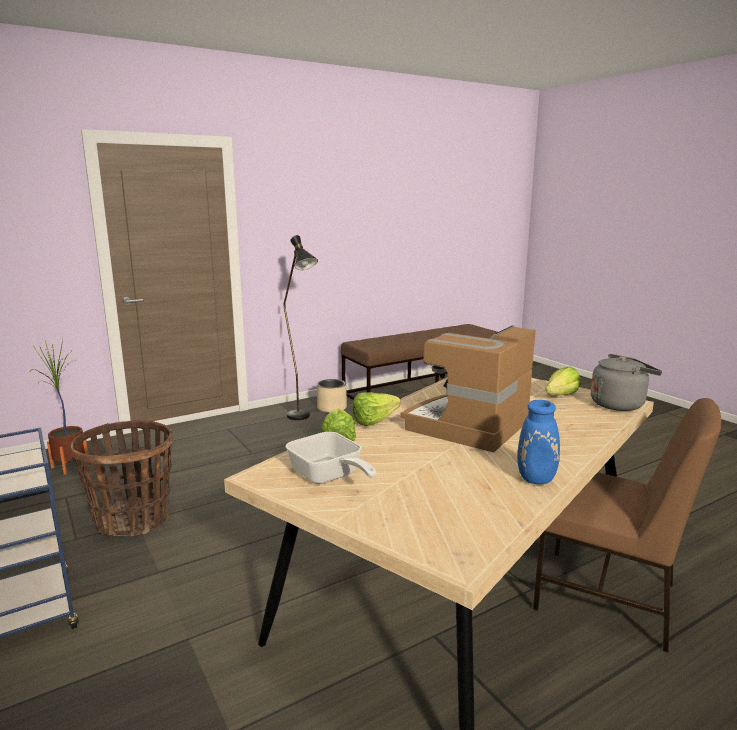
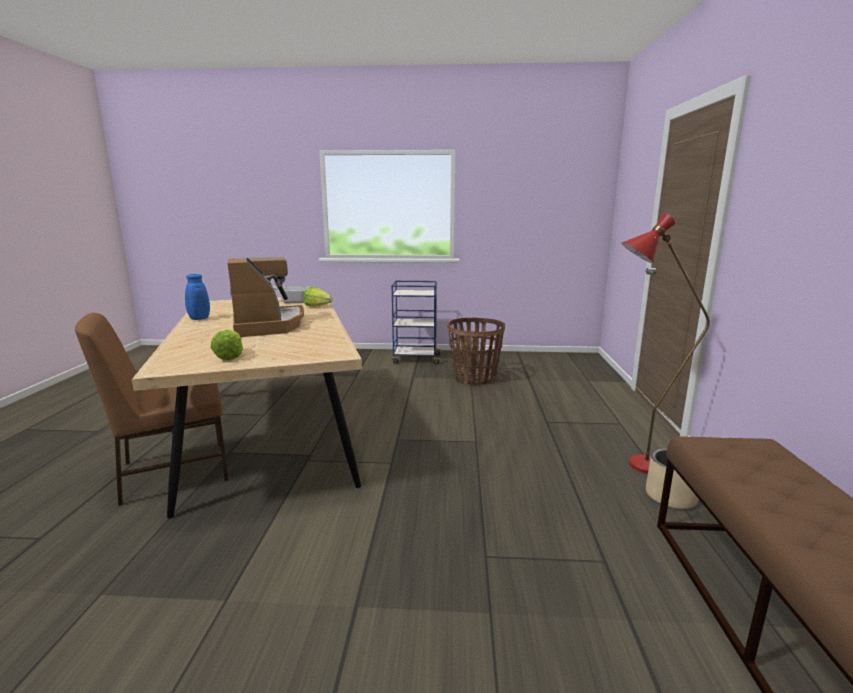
camera: 125 degrees right, 0 degrees up
(70, 466) = (573, 371): potted plant -> none
(303, 418) = (633, 466): black floor lamp -> red floor lamp
(378, 421) = (321, 314): lettuce -> none
(619, 404) = (168, 365): grey kettle -> none

